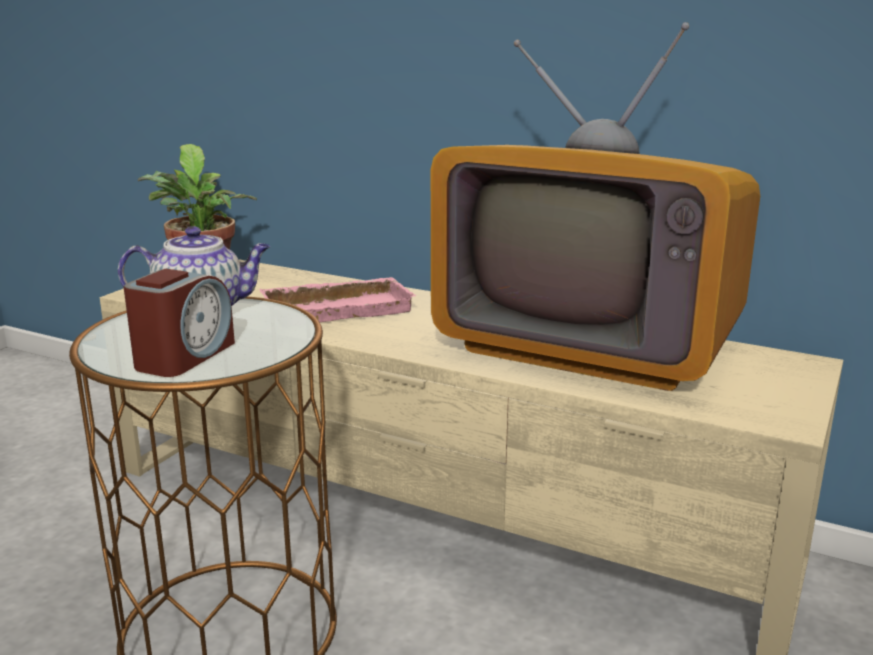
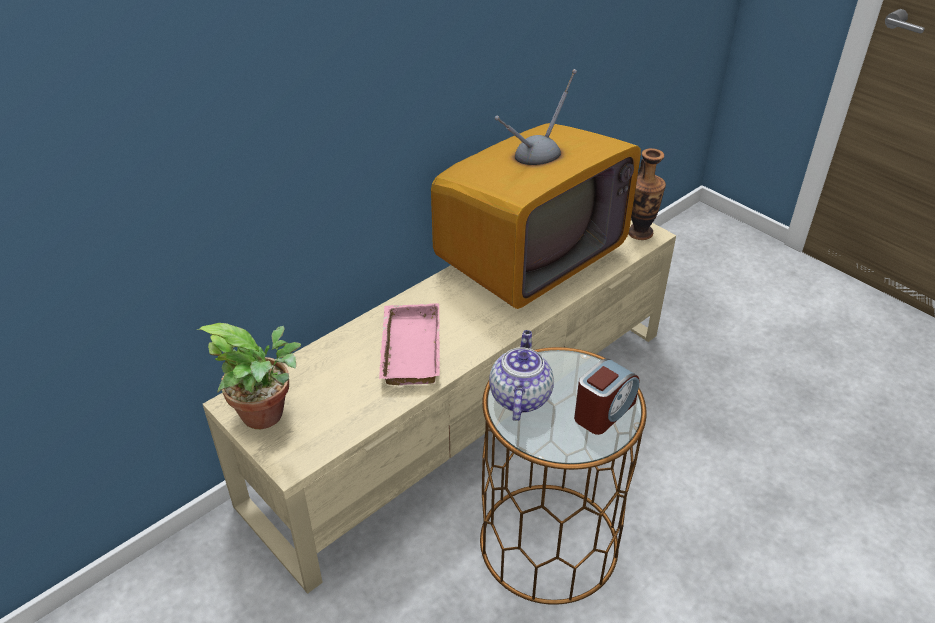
camera: 70 degrees left, 20 degrees up
(184, 356) = (604, 411): alarm clock -> alarm clock turned 90 degrees clockwise
(775, 412) = (640, 233): none -> vase

